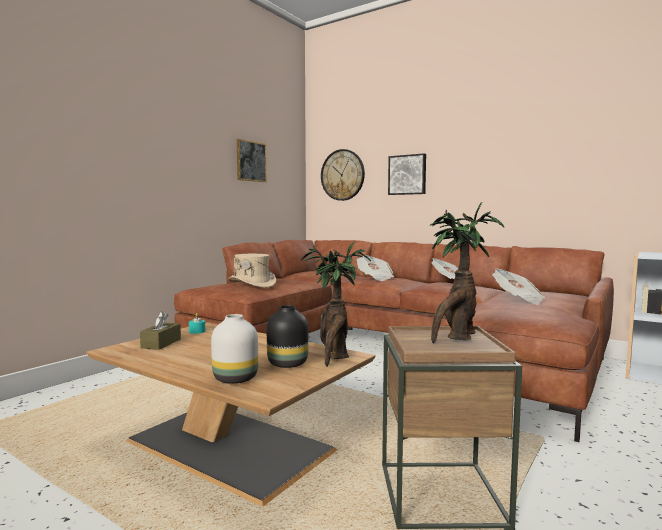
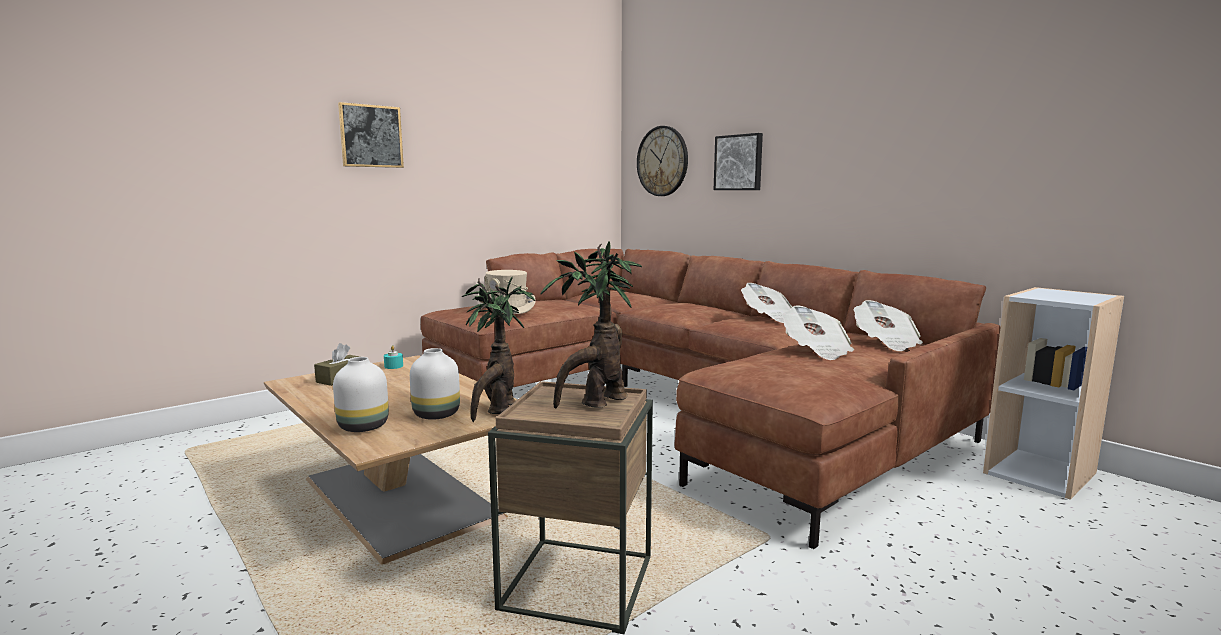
camera: 15 degrees right, 5 degrees up
(251, 161) = (534, 147): picture -> picture (371, 136)
(286, 364) = (435, 414): black vase -> white vase
(375, 278) = (673, 306): newspaper -> newspaper (886, 343)

